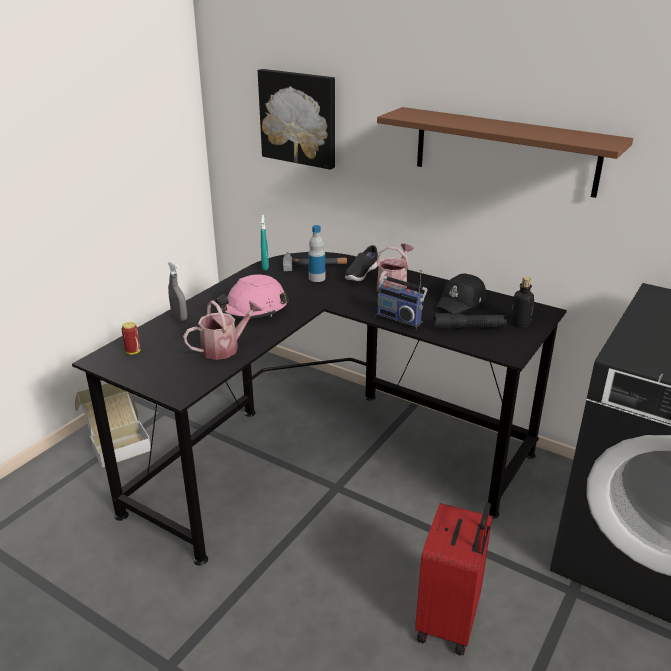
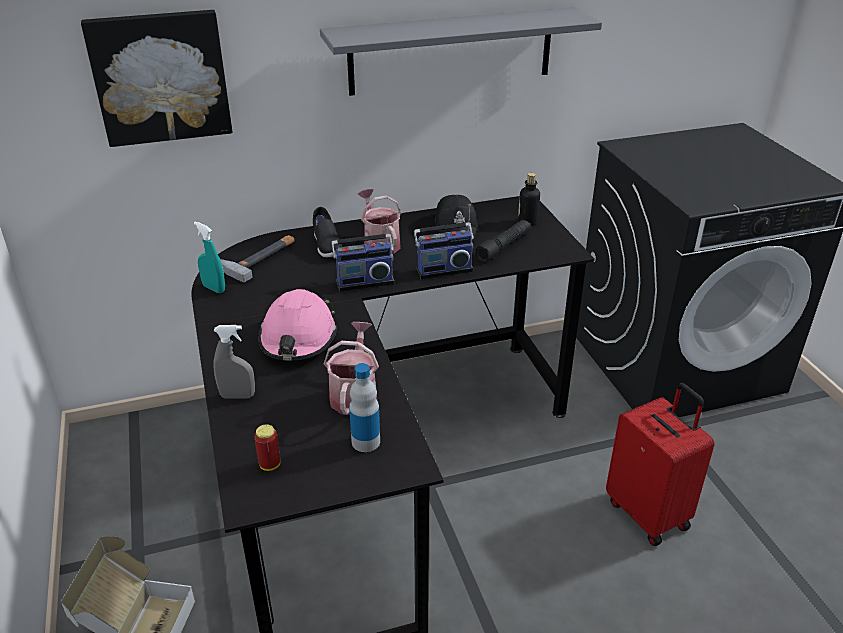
camera: 50 degrees left, 5 degrees up
(317, 278) = (293, 271): bottle -> bottle (366, 442)
(342, 301) = (364, 281): none -> radio
(505, 151) = (451, 51): brown shelf -> grey shelf

